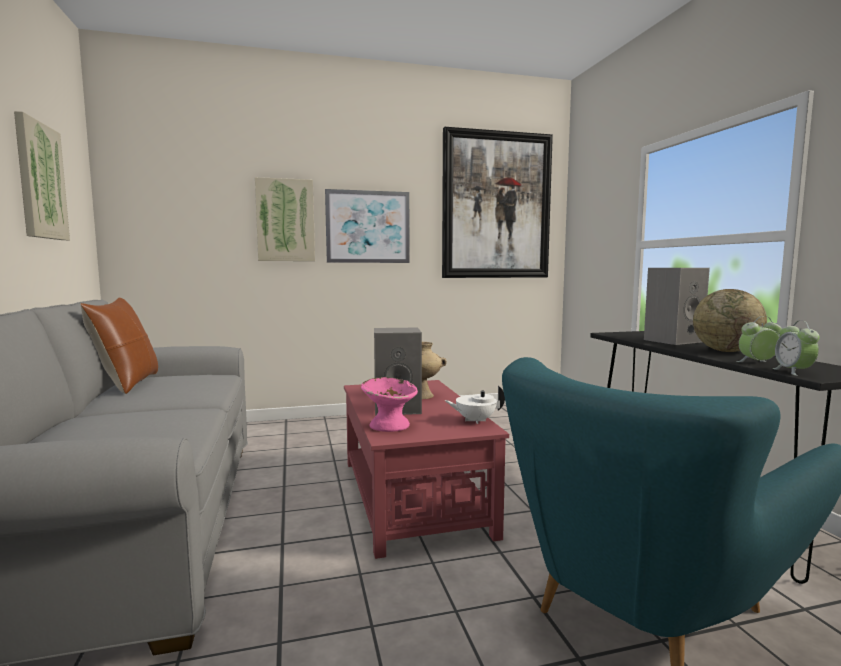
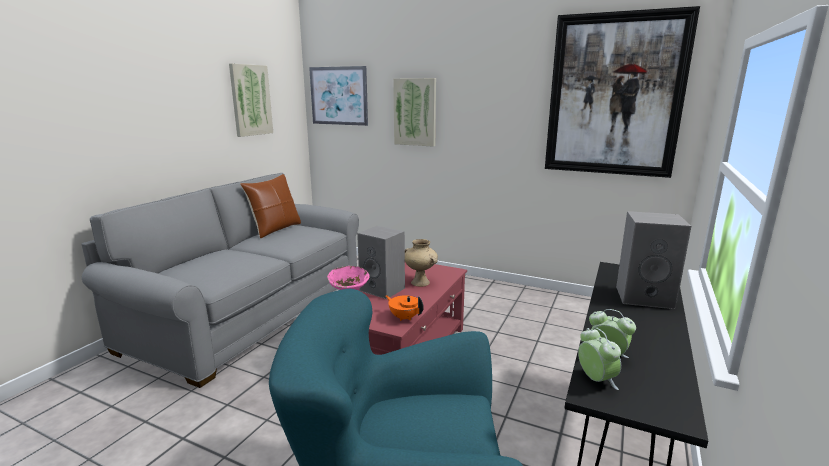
camera: 40 degrees right, 10 degrees up
(368, 227) = (479, 118): picture -> picture (339, 96)
(475, 421) = (404, 317): white teapot -> orange teapot
(726, 351) = (643, 330): globe -> none
(793, 372) = (596, 380): alarm clock -> alarm clock turned 120 degrees clockwise

